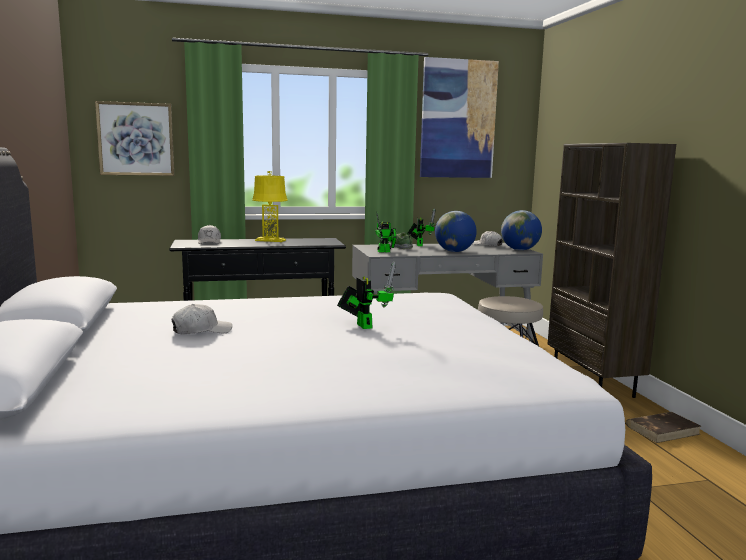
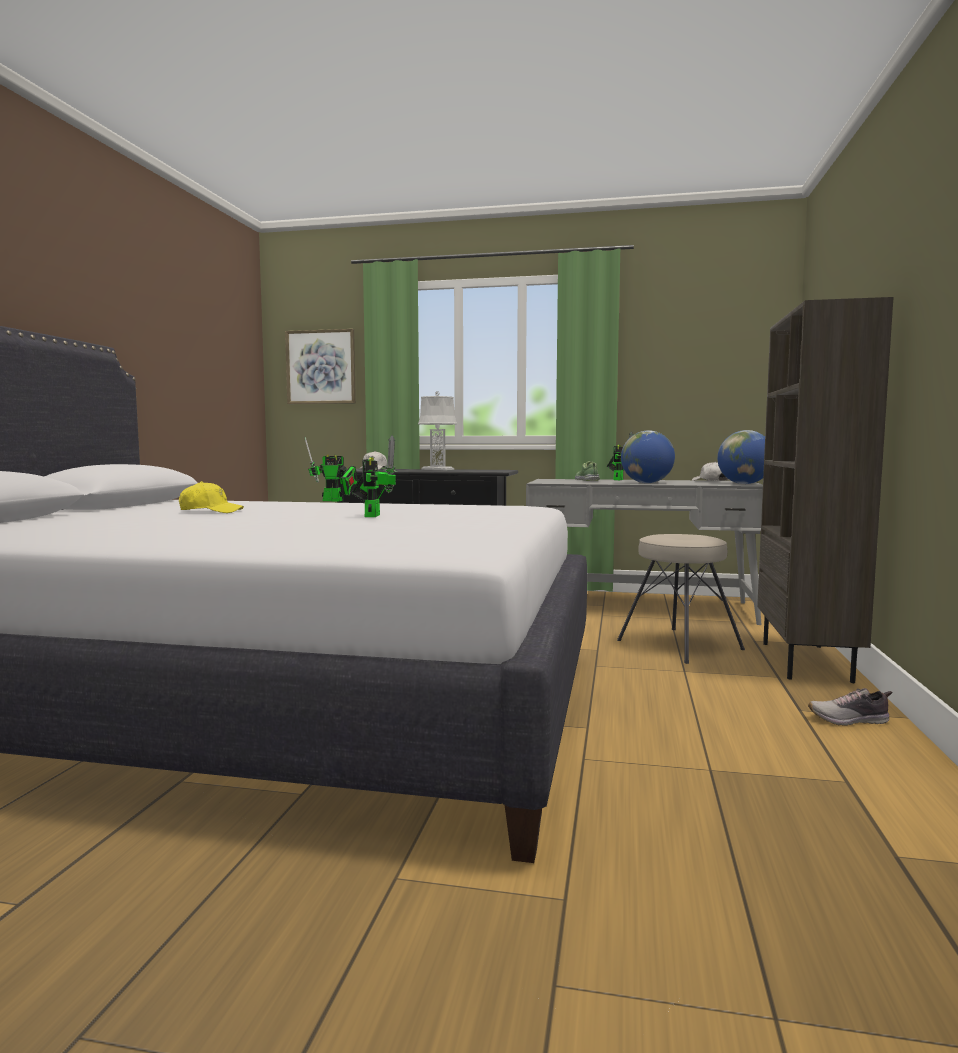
camera: 25 degrees right, 5 degrees down
(201, 331) = (211, 511): white cap -> yellow cap
(270, 240) = (437, 469): yellow table lamp -> grey table lamp
(386, 251) = (559, 481): toy robot -> toy robot (335, 501)
(458, 119) = (681, 324): picture -> none
(663, 430) = (849, 720): brown book -> shoe

